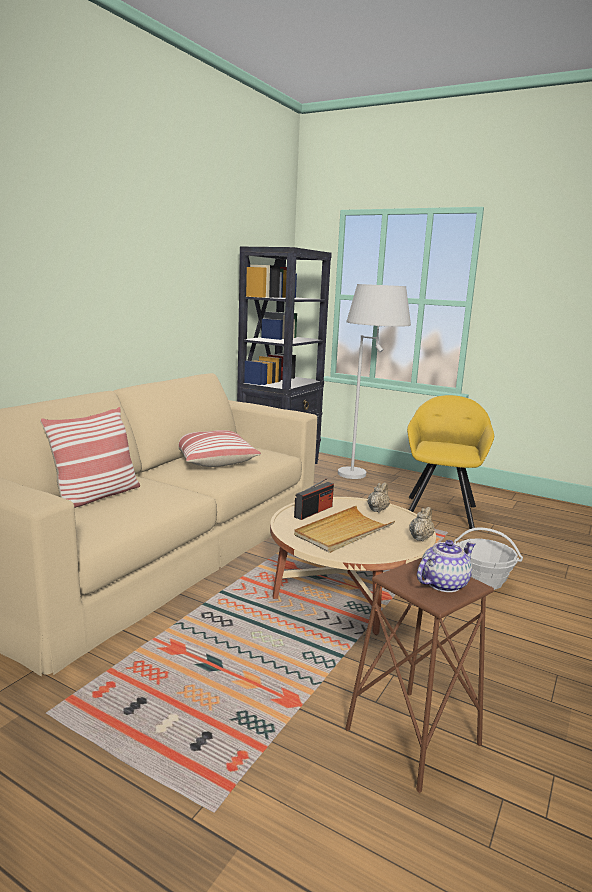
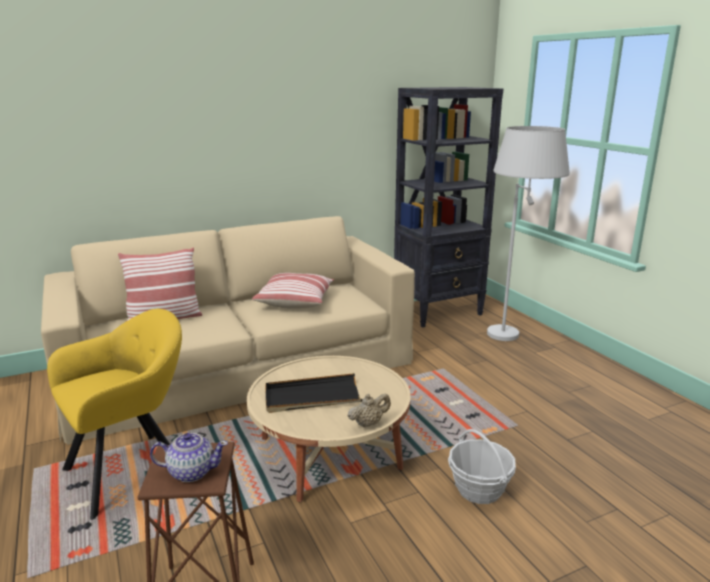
camera: 35 degrees right, 5 degrees up
(313, 511) = (321, 369): radio -> none
(343, 532) = (312, 397): beige tray -> black tray
(377, 510) = (381, 382): beige teapot -> none
(441, 511) = (546, 399): yellow armchair -> yellow armchair (133, 471)

